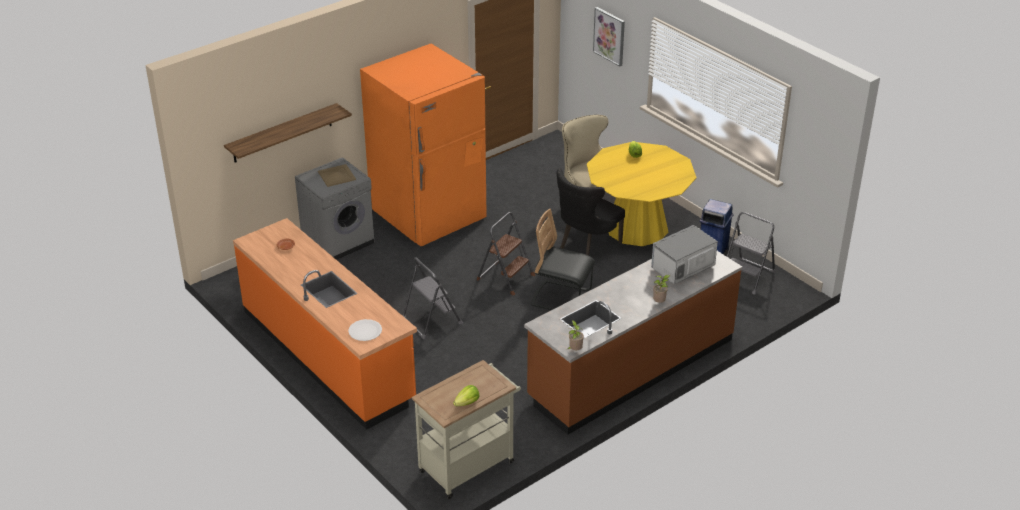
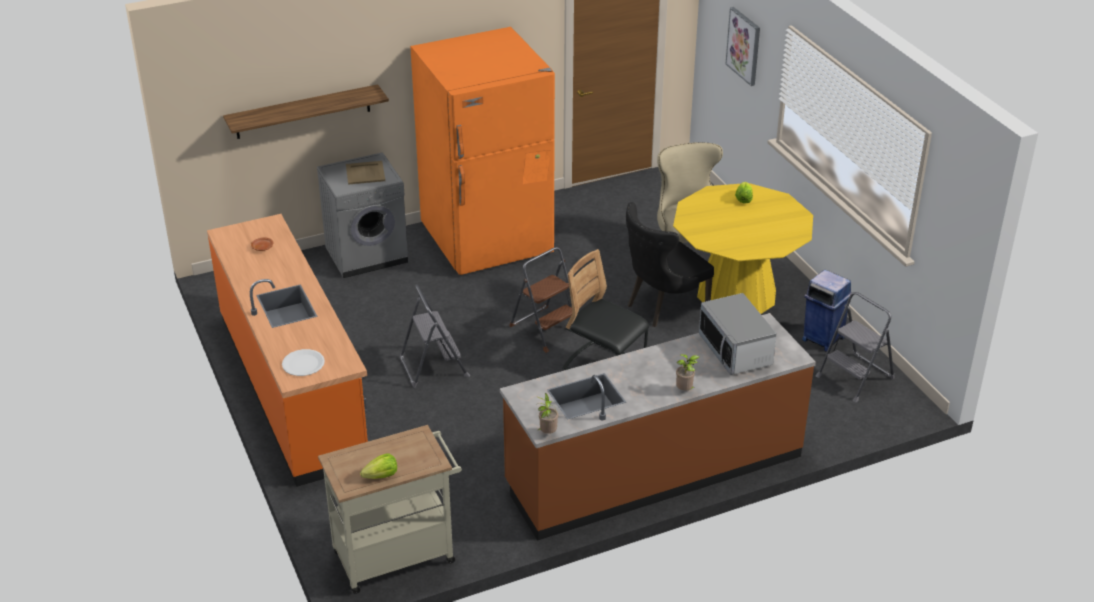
camera: 15 degrees right, 0 degrees up
(683, 268) = (735, 351): microwave -> microwave turned 90 degrees counterclockwise

